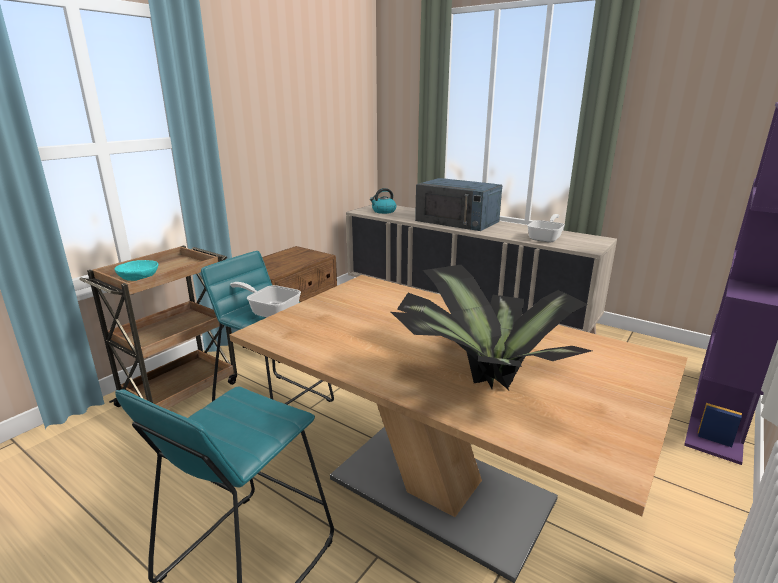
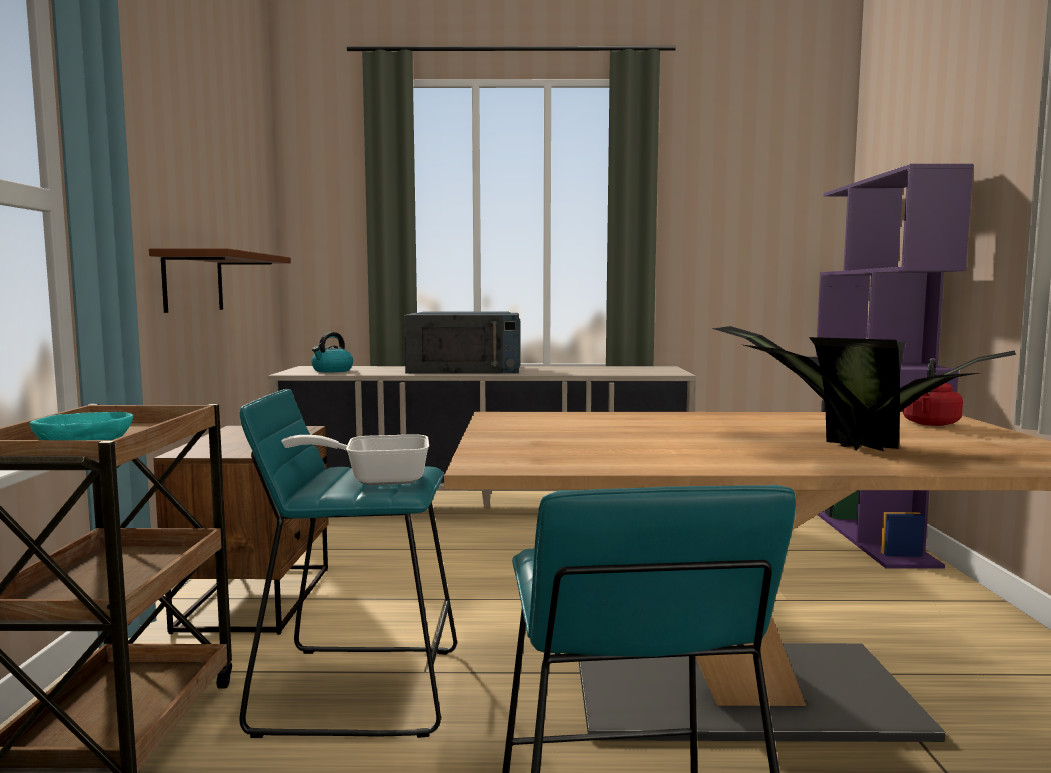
camera: 35 degrees left, 15 degrees down
(289, 164) = (193, 282): none -> brown shelf
(546, 238) = (609, 371): frying pan -> none
(618, 369) = (930, 424): none -> red kettle

